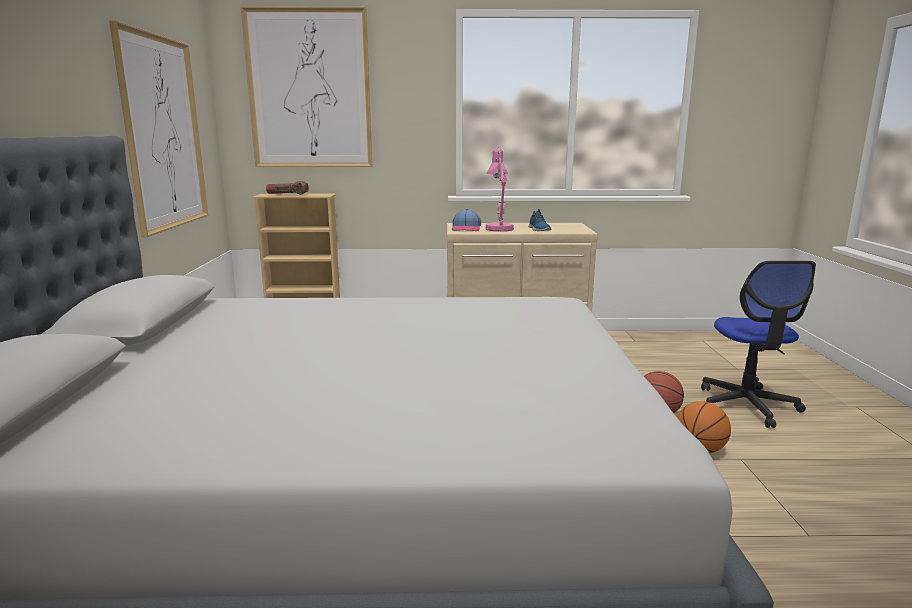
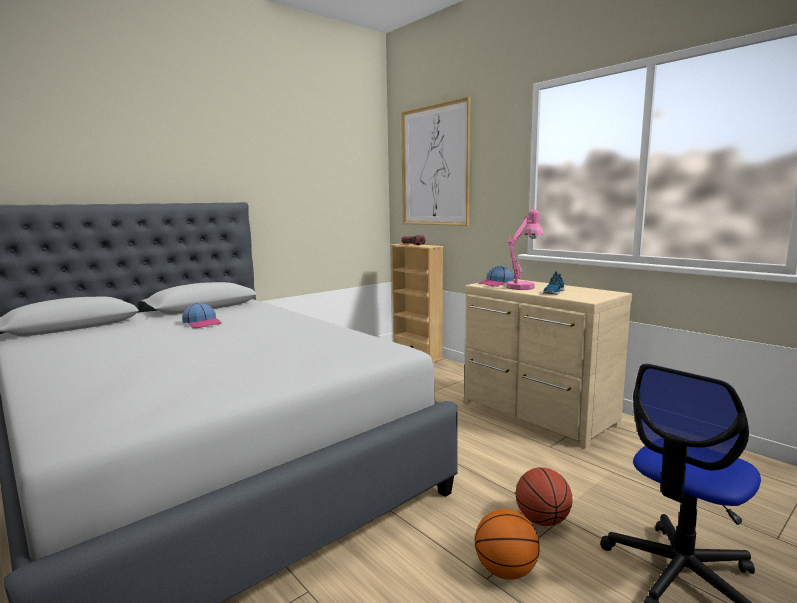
camera: 50 degrees right, 5 degrees down
(164, 133) = (315, 201): picture -> none
(256, 337) = (202, 323): none -> cap

